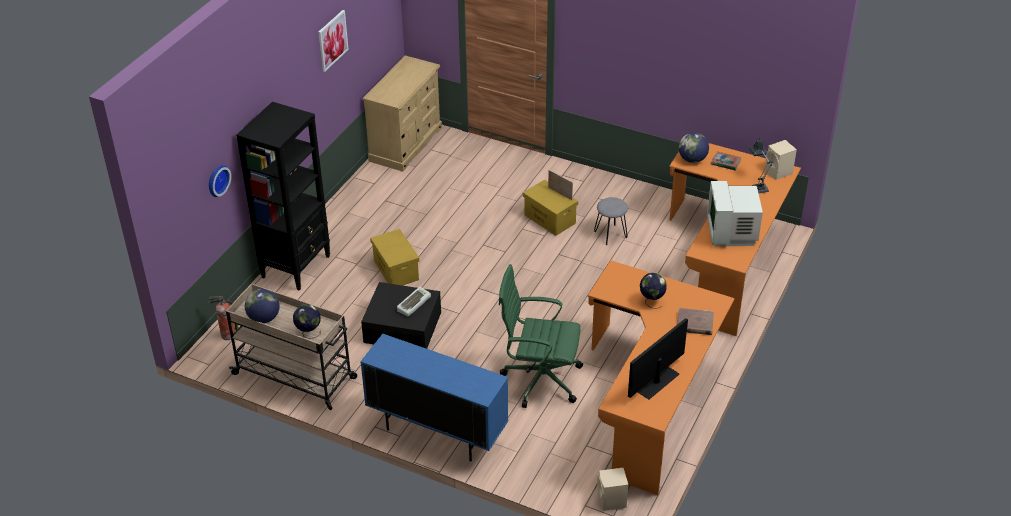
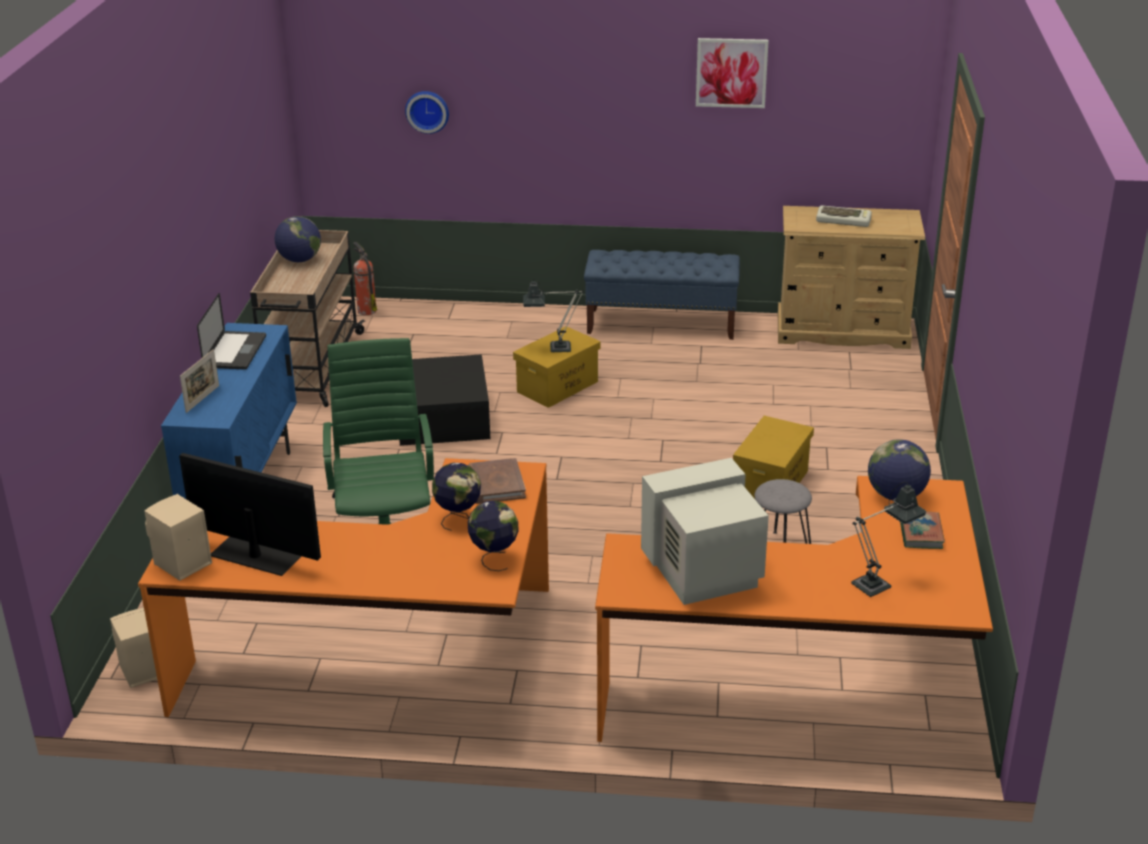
camera: 70 degrees right, 10 degrees down
(296, 266) = (519, 320): black bookcase -> none
(308, 333) = (283, 290): globe -> globe (494, 558)
(346, 208) = (661, 324): none -> blue bench
(396, 249) = (554, 348): none -> table lamp
(407, 362) = (235, 352): none -> laptop
(413, 303) = (450, 387): keyboard -> keyboard (844, 220)
(560, 193) = (787, 447): picture frame -> picture frame (202, 399)
(694, 323) = (420, 571): brown book -> brown book (495, 484)
(778, 172) = (947, 601): beige speaker -> beige speaker (181, 564)

